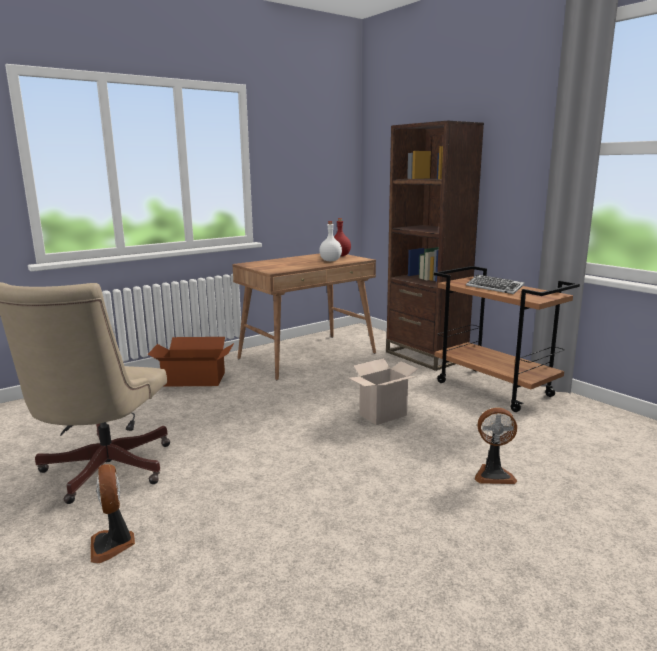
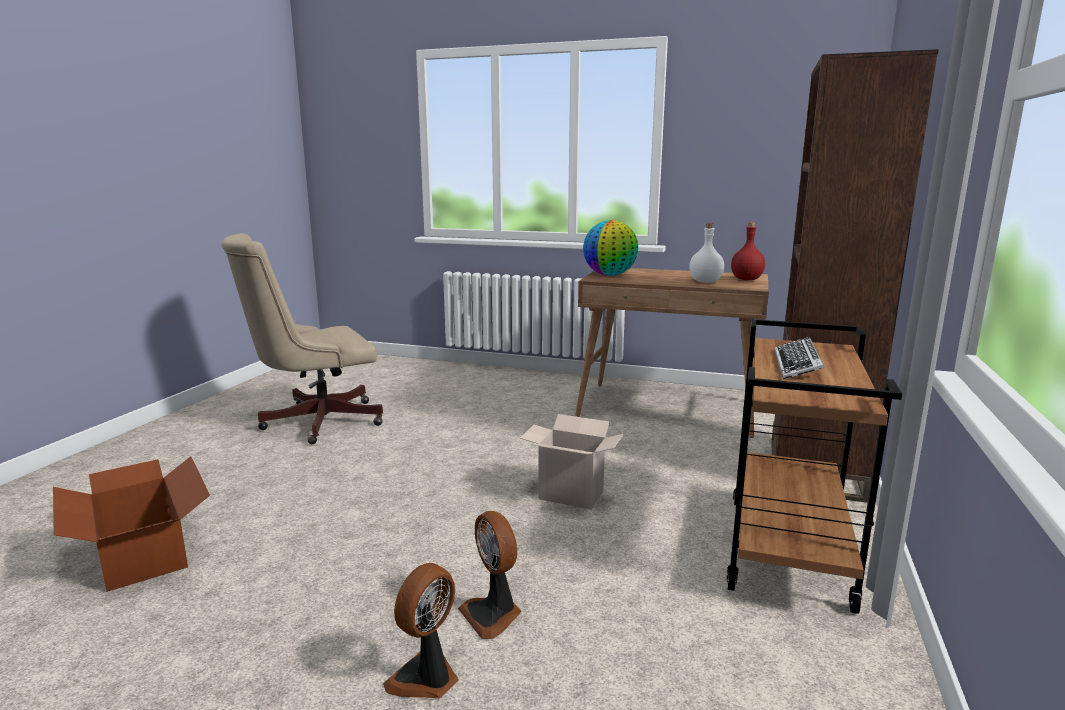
camera: 55 degrees right, 0 degrees up
(113, 544) = (215, 463): fan -> fan (426, 678)
(194, 380) = (520, 388): cardboard box -> cardboard box (140, 554)
(269, 267) = (610, 275): none -> globe

